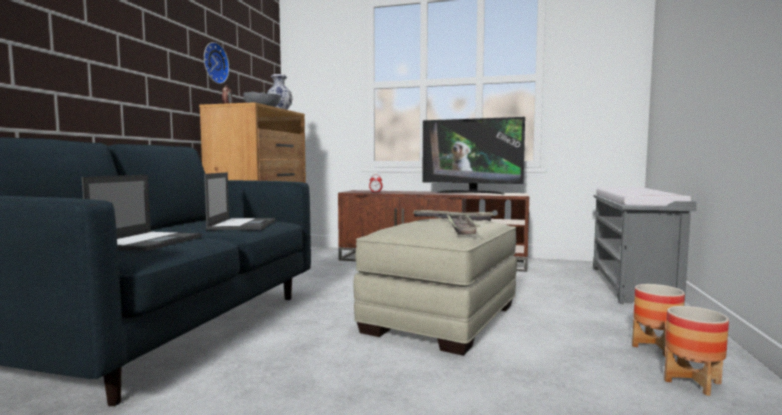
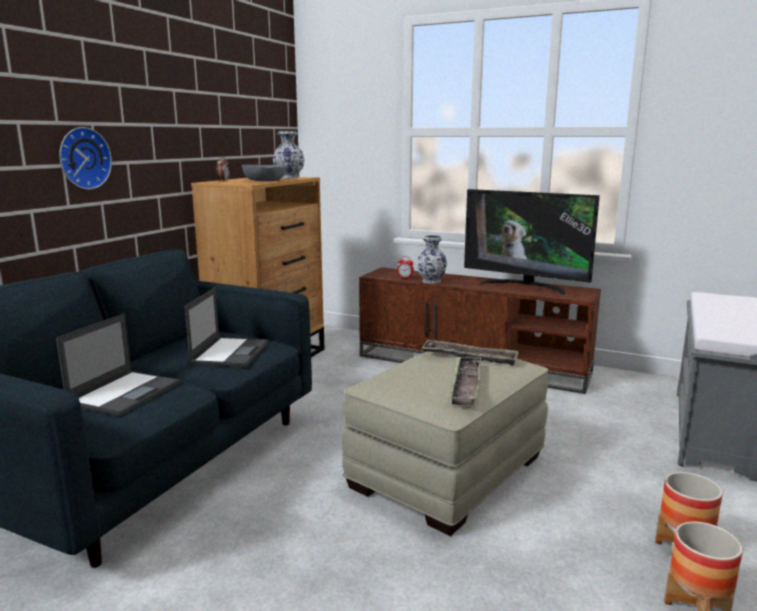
camera: 10 degrees right, 10 degrees up
(214, 63) = (208, 125): wall clock -> wall clock (83, 158)
(397, 192) = (431, 281): none -> vase

